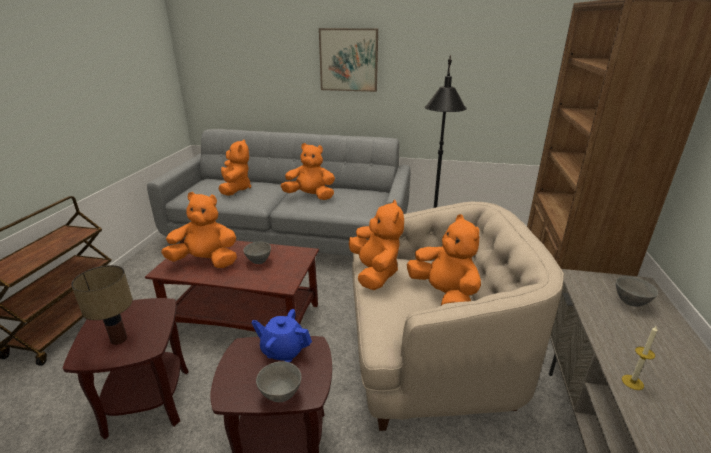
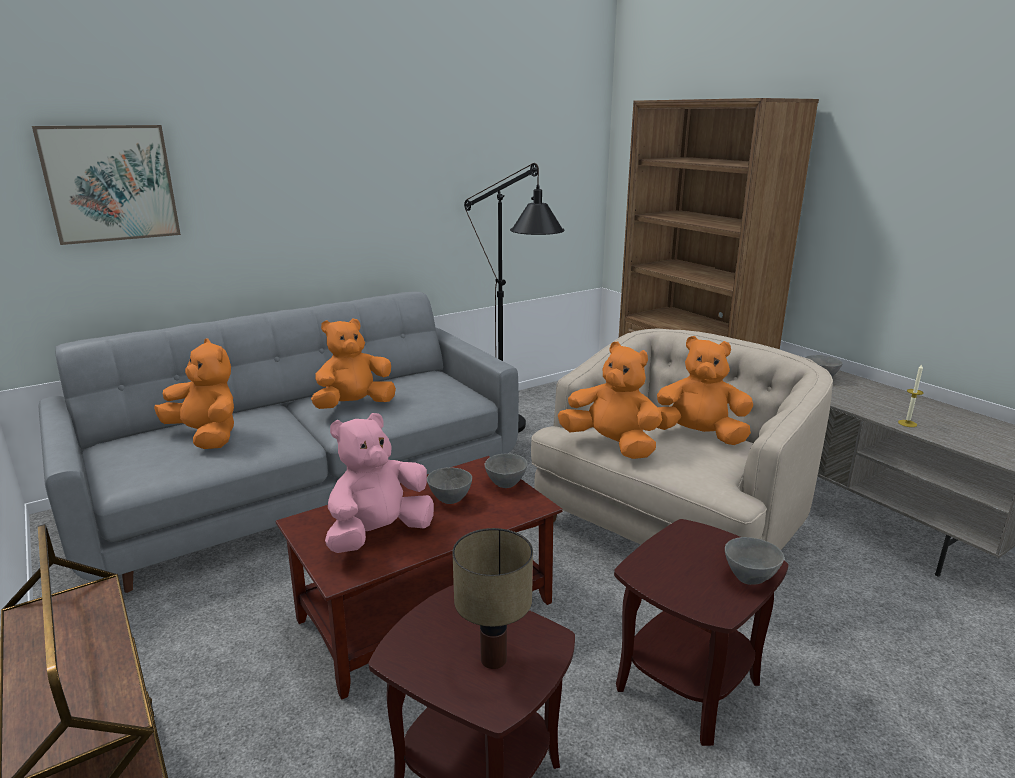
camera: 45 degrees left, 5 degrees down
(206, 261) = (379, 534): orange plush toy -> pink plush toy
(283, 350) = (676, 549): blue teapot -> none
(294, 267) = (506, 485): none -> grey bowl
(348, 60) = (325, 182): picture -> picture (110, 183)

